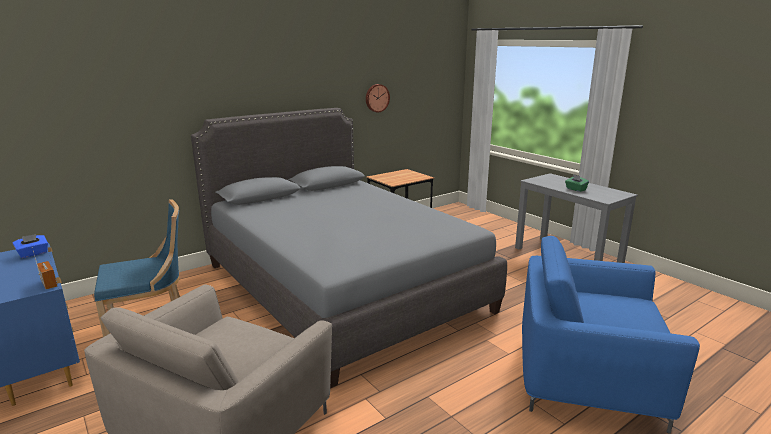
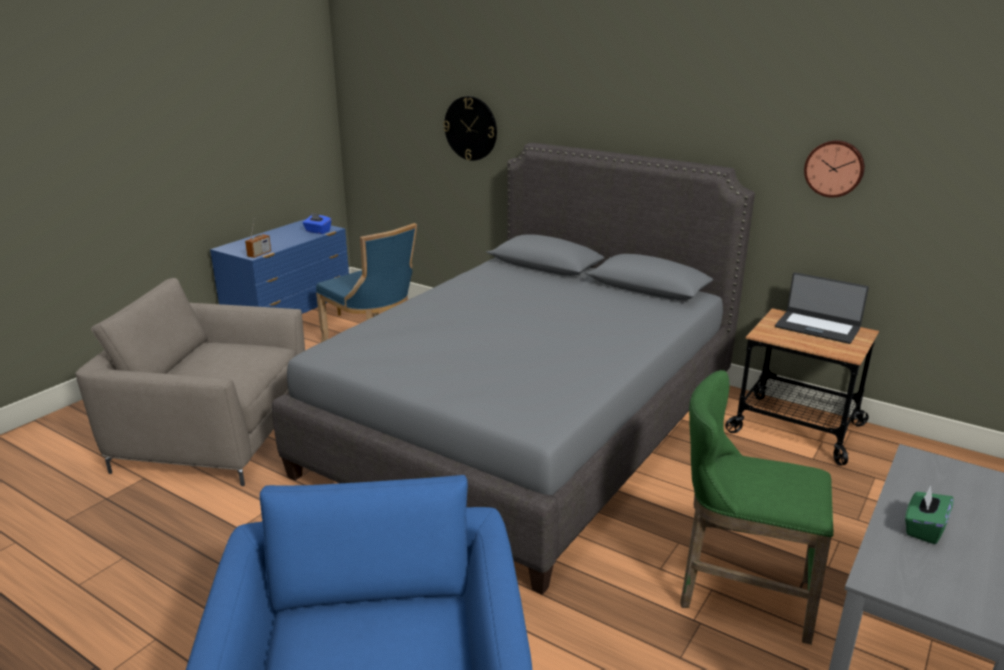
camera: 70 degrees right, 5 degrees up
(139, 120) = (471, 128): none -> wall clock
(395, 175) = (817, 327): none -> laptop
(511, 270) = (738, 594): none -> green stool

